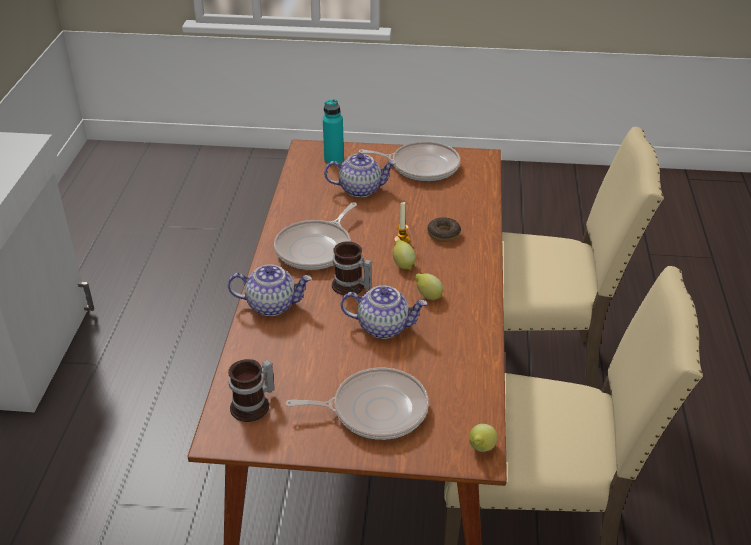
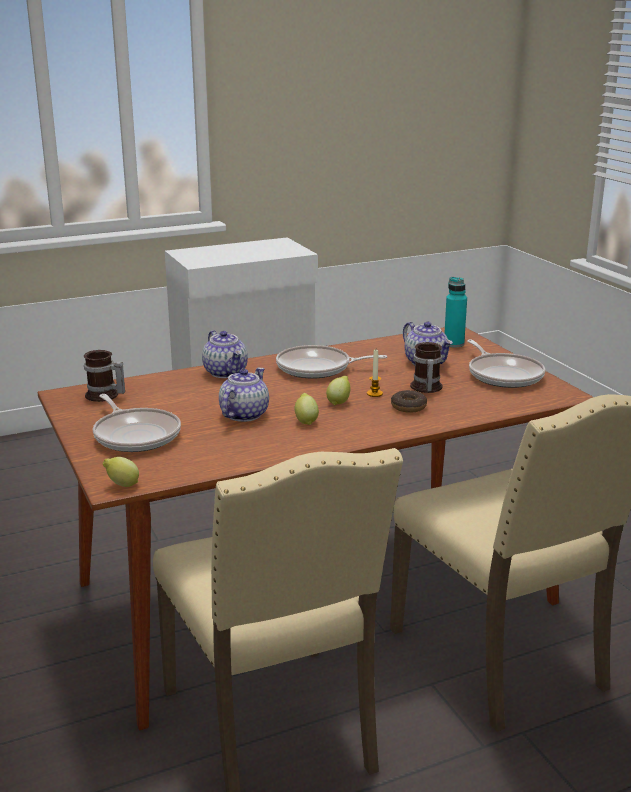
camera: 60 degrees right, 15 degrees down
(350, 287) = (281, 391): mug -> mug (425, 388)
(384, 327) = (244, 414): teapot -> teapot turned 135 degrees counterclockwise

